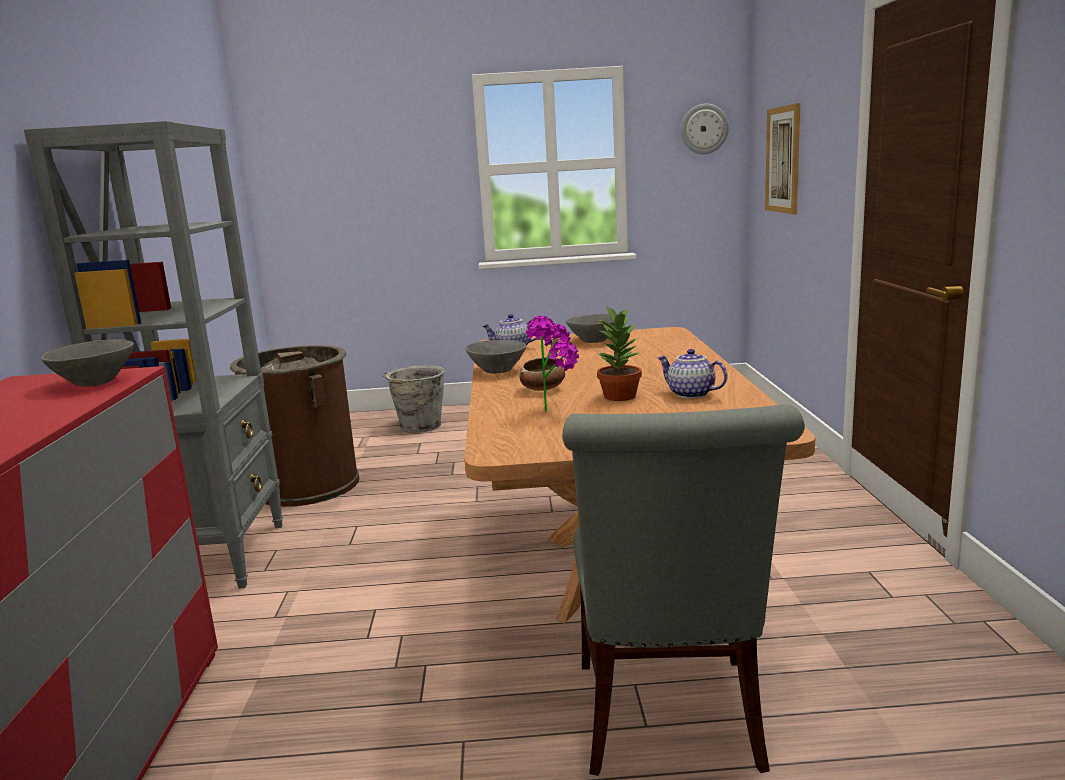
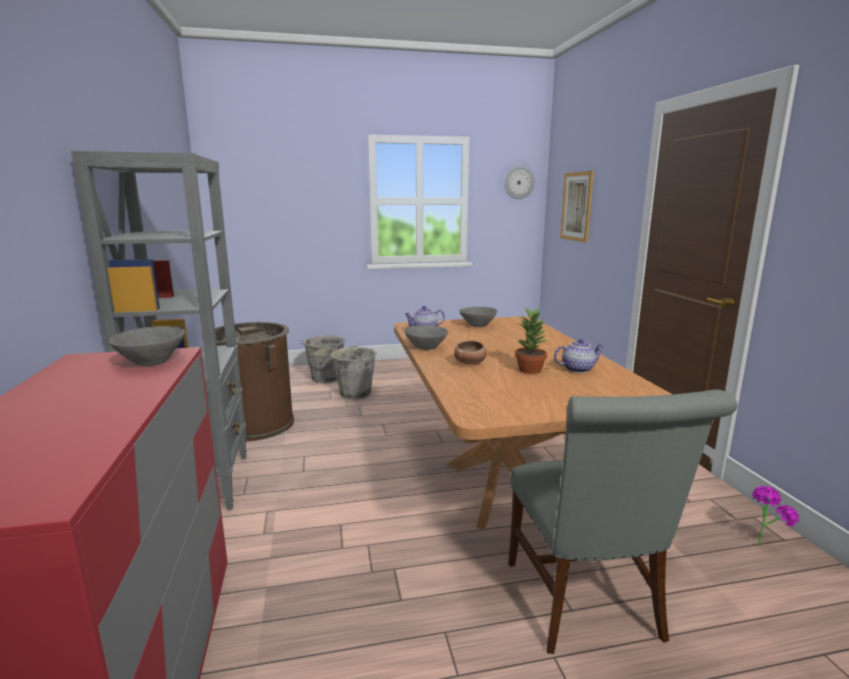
camera: 10 degrees left, 0 degrees up
(451, 446) = (354, 393): none -> grey bucket
(557, 409) = (493, 380): potted plant -> potted plant (763, 543)
(690, 394) = (577, 369): teapot -> teapot turned 135 degrees clockwise

